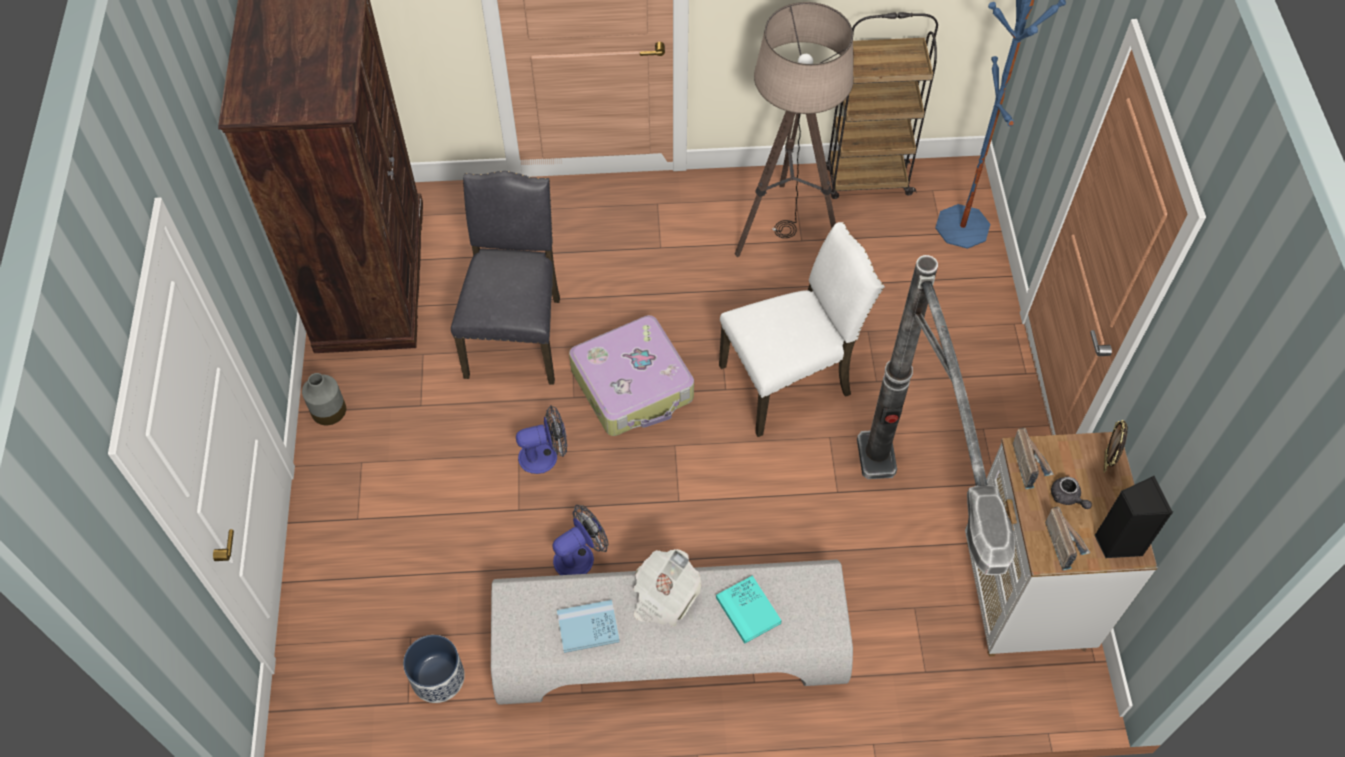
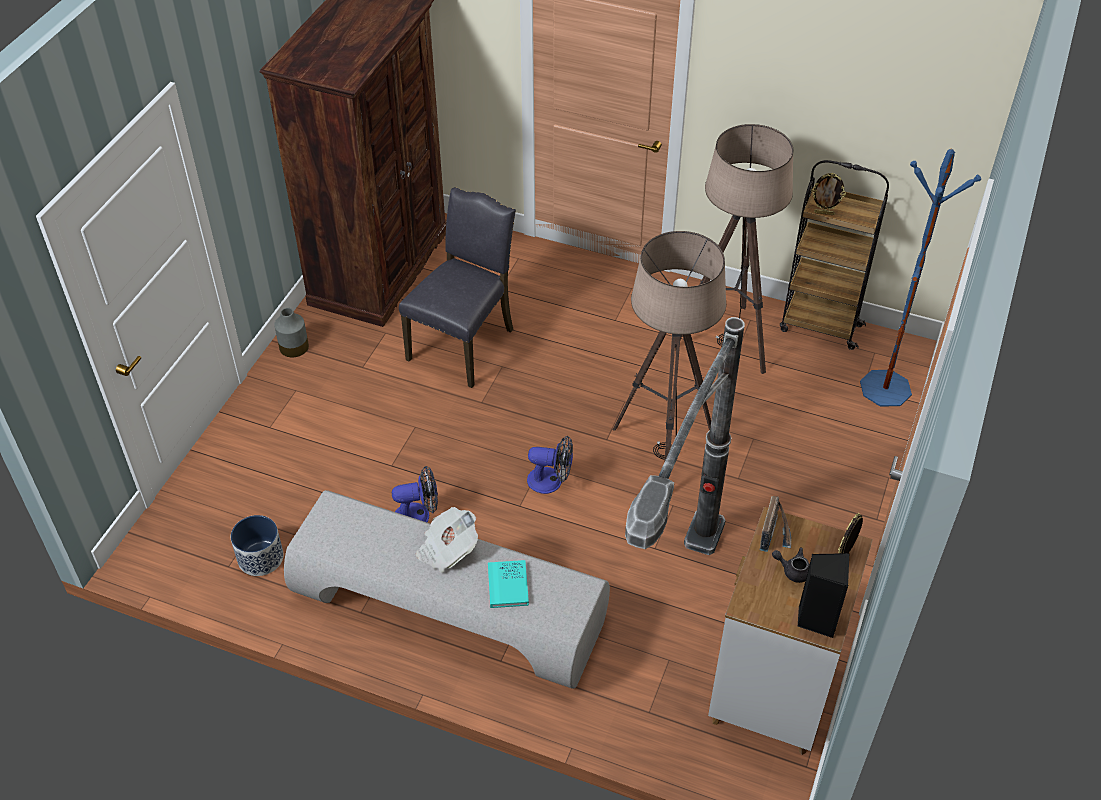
camera: 25 degrees right, 10 degrees down
(545, 455) = (435, 435): fan -> fan (551, 481)
(588, 627) = (376, 548): blue book -> none
(633, 385) = (533, 410): suitcase -> none
(789, 381) = (663, 452): white chair -> floor lamp
(871, 71) = (824, 213): none -> picture frame
(1064, 542) = (768, 601): radio -> none
(1067, 498) = (792, 570): grey teapot -> grey teapot turned 120 degrees clockwise

